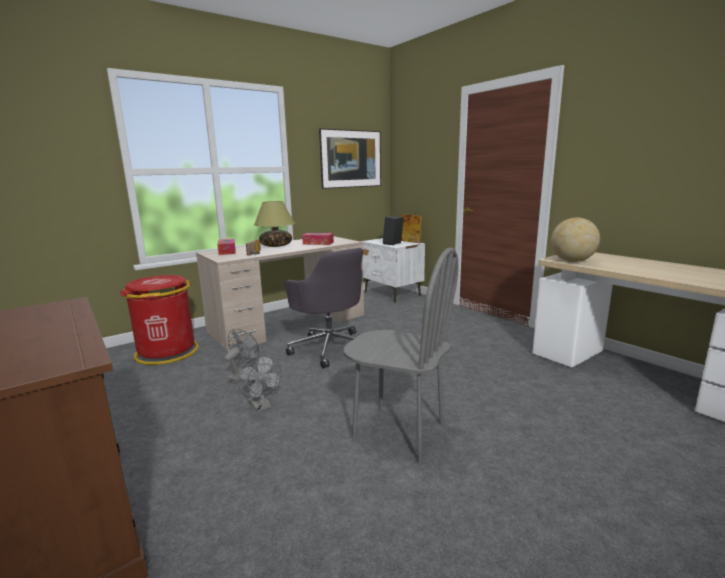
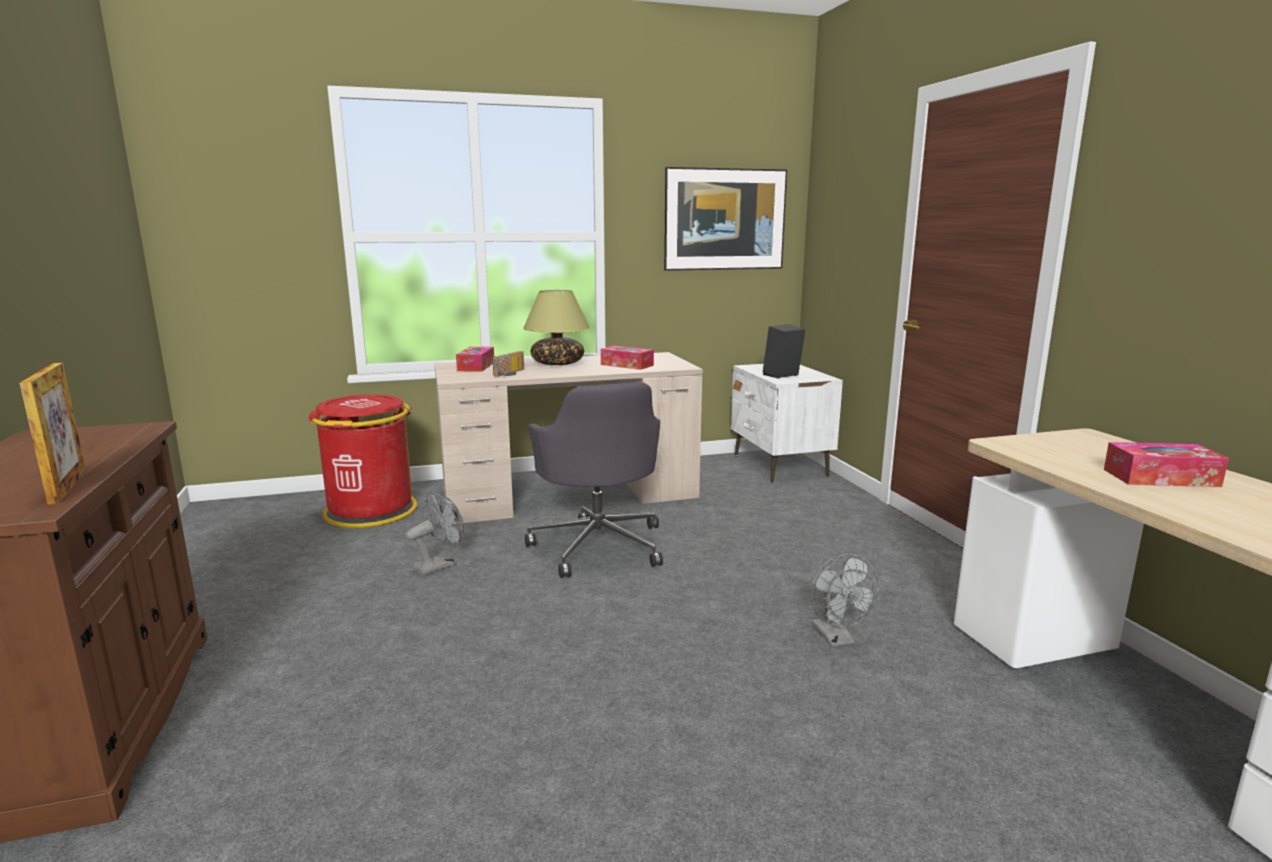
camera: 20 degrees right, 0 degrees up
(261, 406) = (426, 620): grey fan -> grey fan (836, 638)
(399, 432) = (589, 712): grey chair -> none
(410, 241) = (819, 375): picture frame -> picture frame (68, 486)
(572, 261) = (1033, 452): globe -> none
(633, 265) = (1160, 478): none -> tissue box

